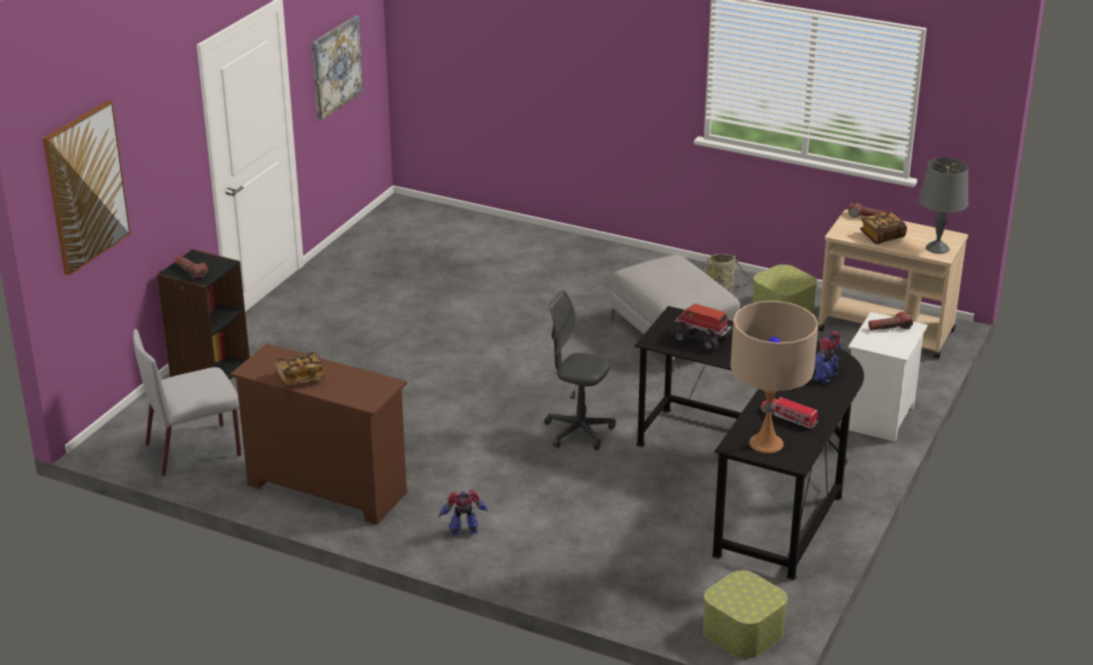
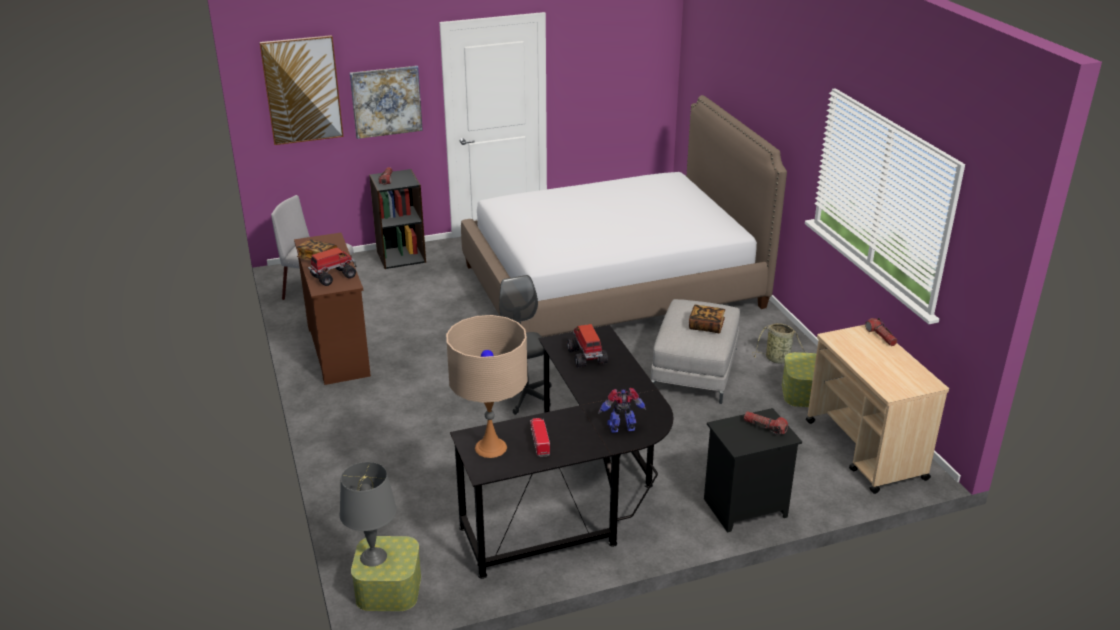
camera: 45 degrees right, 0 degrees up
(336, 67) = (608, 85): picture -> picture (386, 101)
(355, 386) = (332, 277): none -> toy truck
(464, 532) = (357, 417): toy robot -> none
(480, 297) = (613, 286): none -> bed
(879, 419) = (744, 509): white nightstand -> black nightstand
(882, 236) = (866, 355): book -> book (706, 326)
(937, 248) = (898, 385): grey table lamp -> grey table lamp (373, 556)

